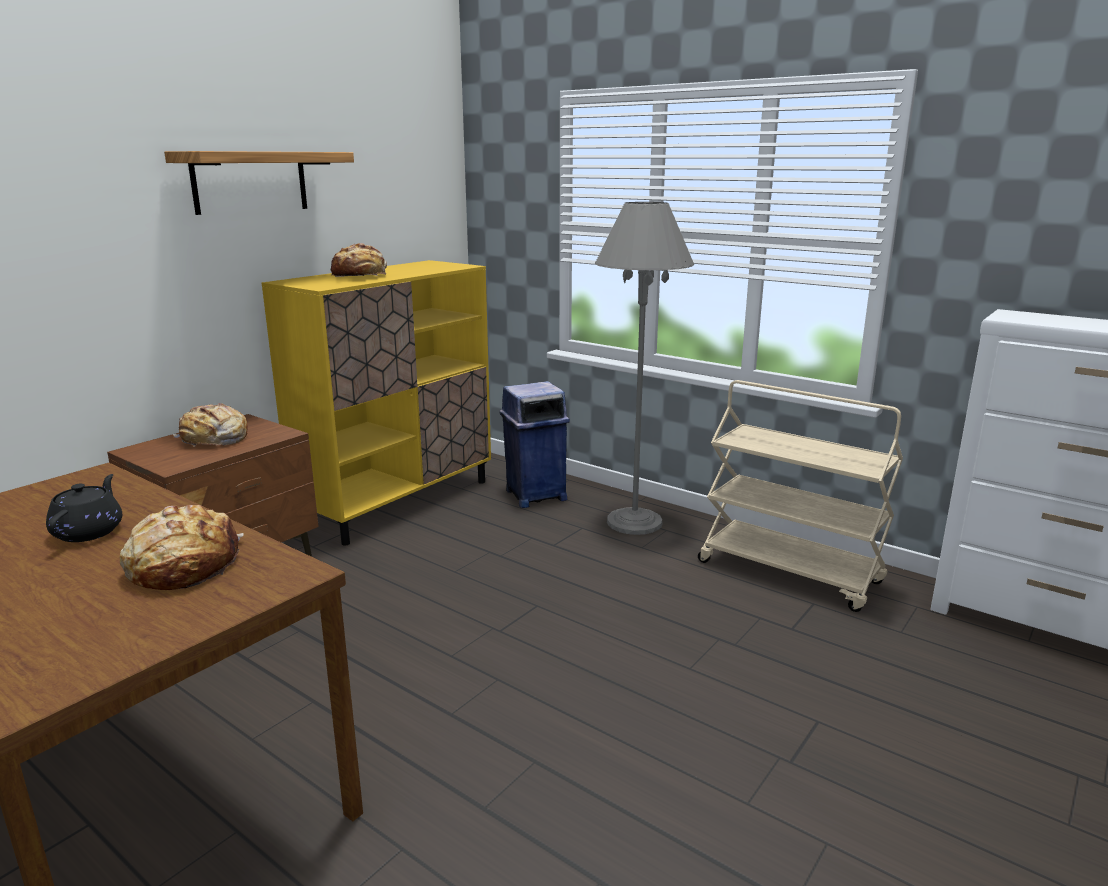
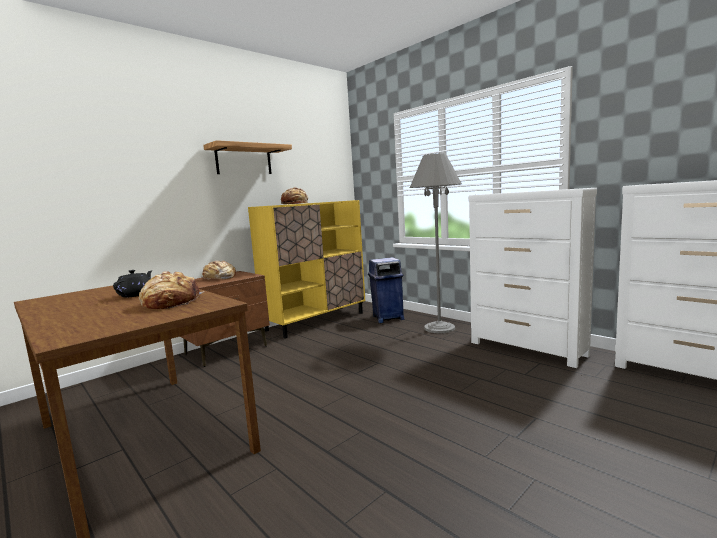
camera: 10 degrees right, 10 degrees down
(790, 572) = (527, 349): beige cart -> white dresser

